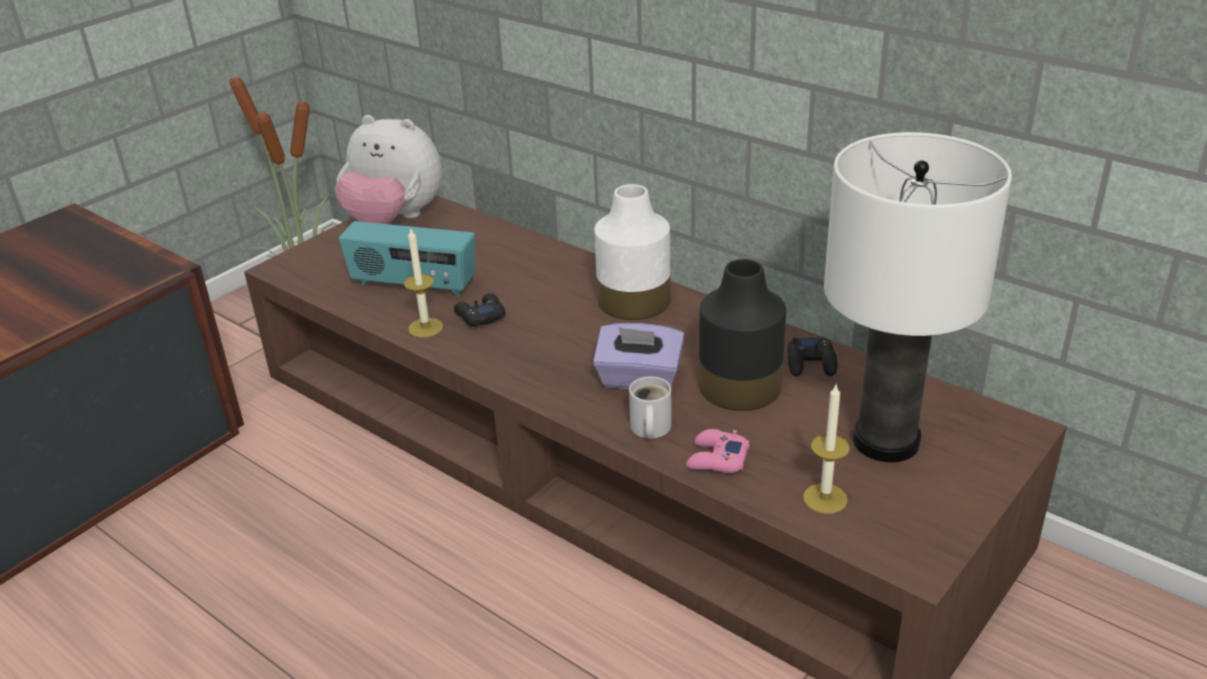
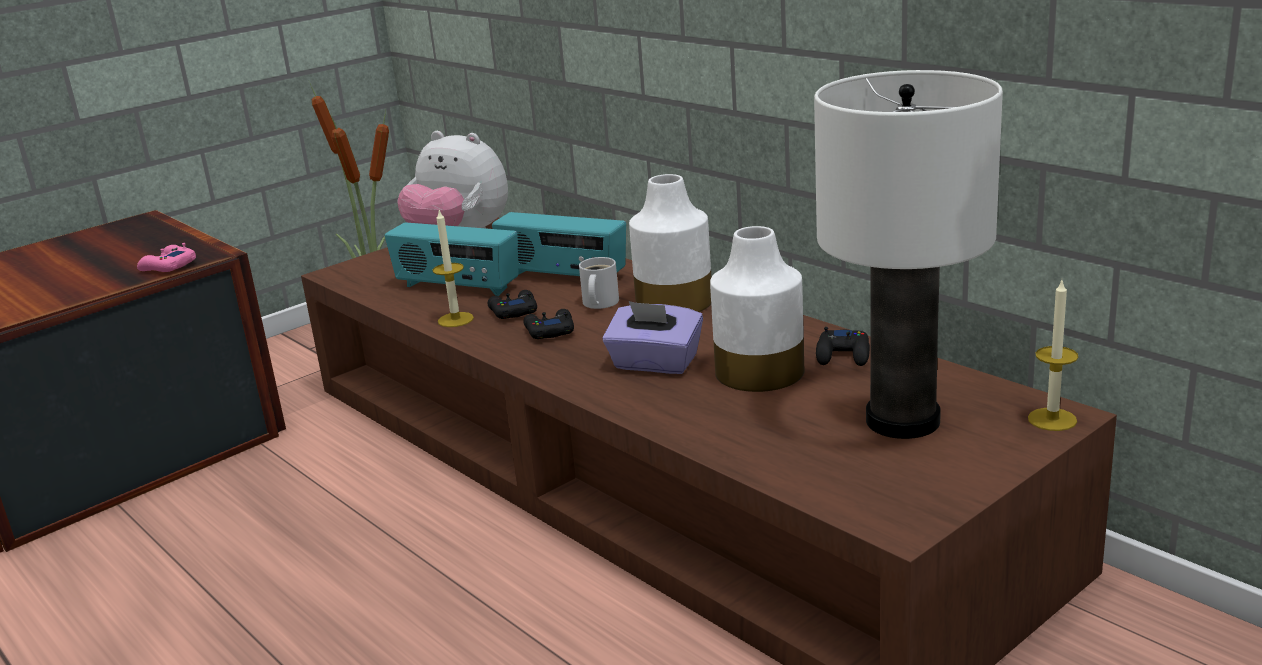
camera: 10 degrees right, 10 degrees down
(516, 270) = (563, 277): none -> radio
(524, 340) = (549, 331): none -> black game controller
(649, 428) = (649, 403): white mug -> white mug (598, 303)
(716, 459) = (711, 430): pink game controller -> pink game controller (168, 267)
(738, 385) = (758, 371): black vase -> white vase
(825, 498) = (817, 466): candle -> candle (1052, 419)

